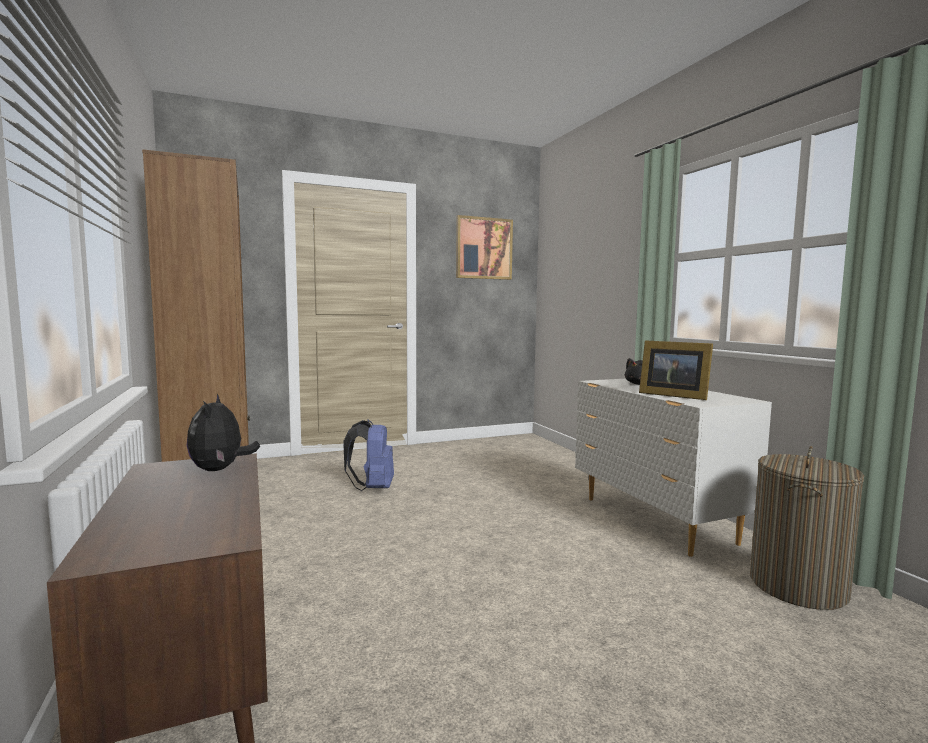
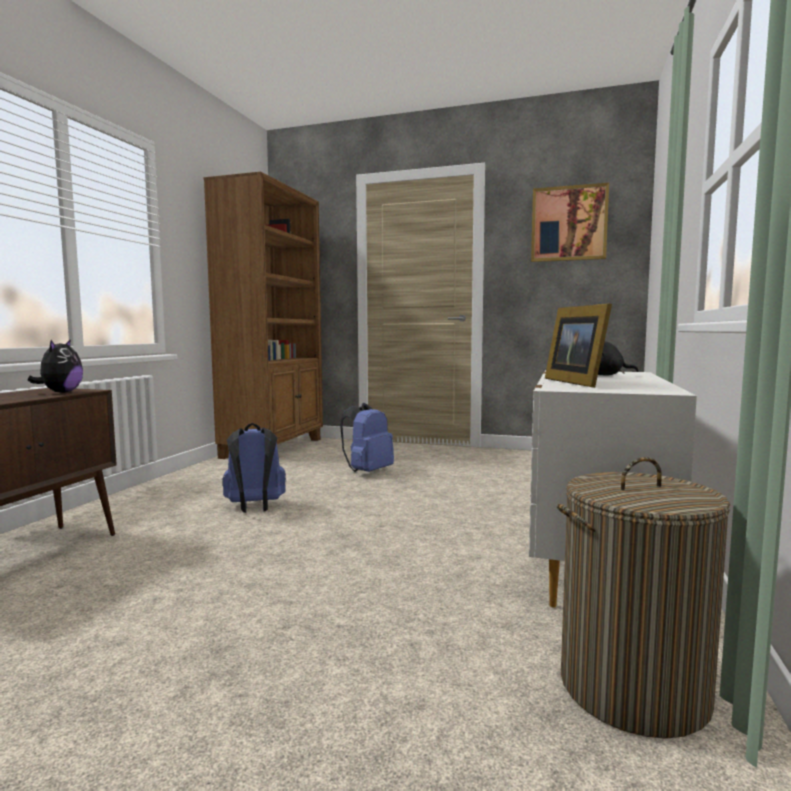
camera: 40 degrees right, 0 degrees up
(220, 469) = (61, 392): plush toy -> plush toy turned 150 degrees clockwise
(347, 554) = (255, 508): none -> blue backpack

